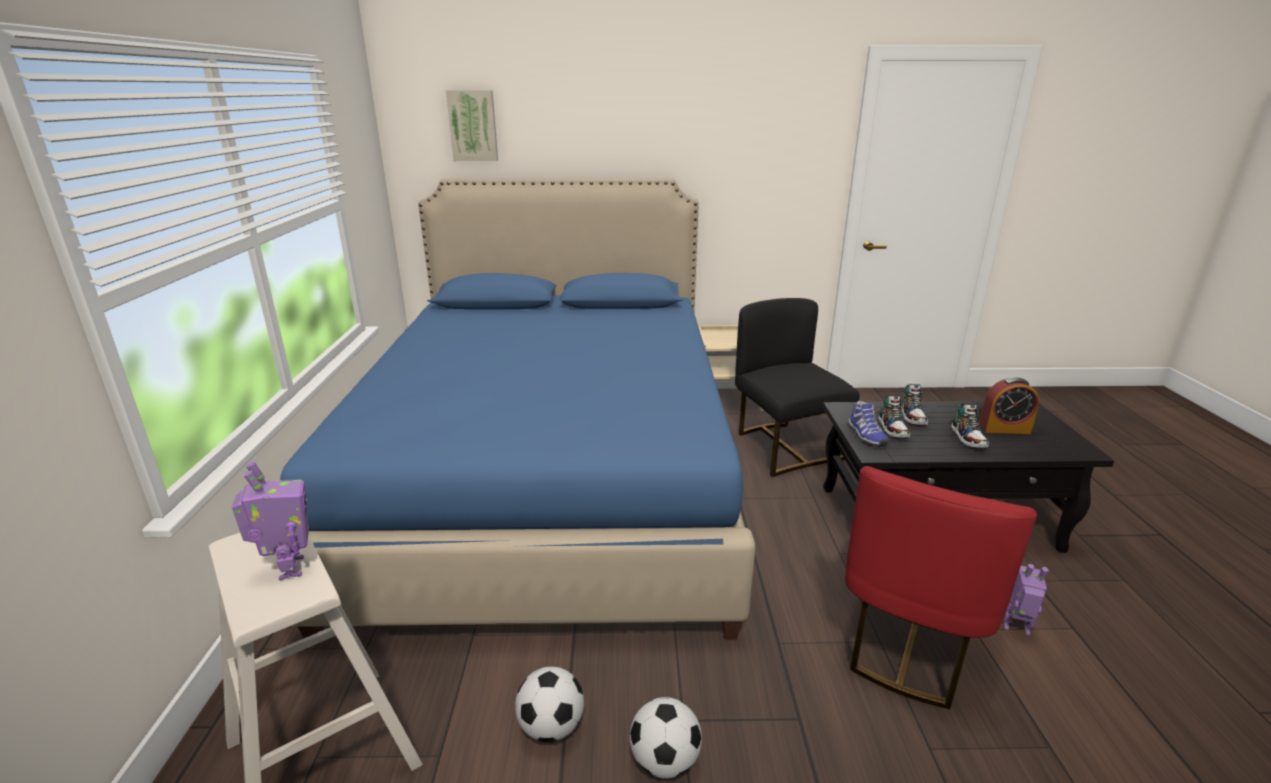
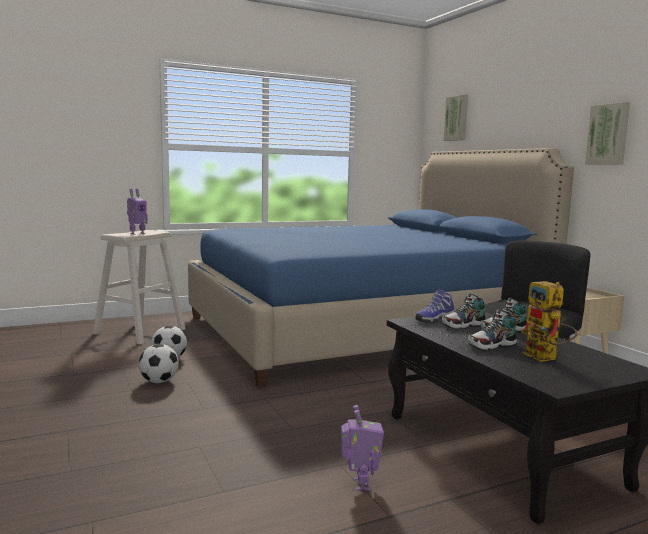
camera: 65 degrees right, 15 degrees down
(736, 163) = (608, 134): none -> picture
(909, 643) = (299, 438): red chair -> none
(1004, 428) = (546, 358): alarm clock -> toy robot

